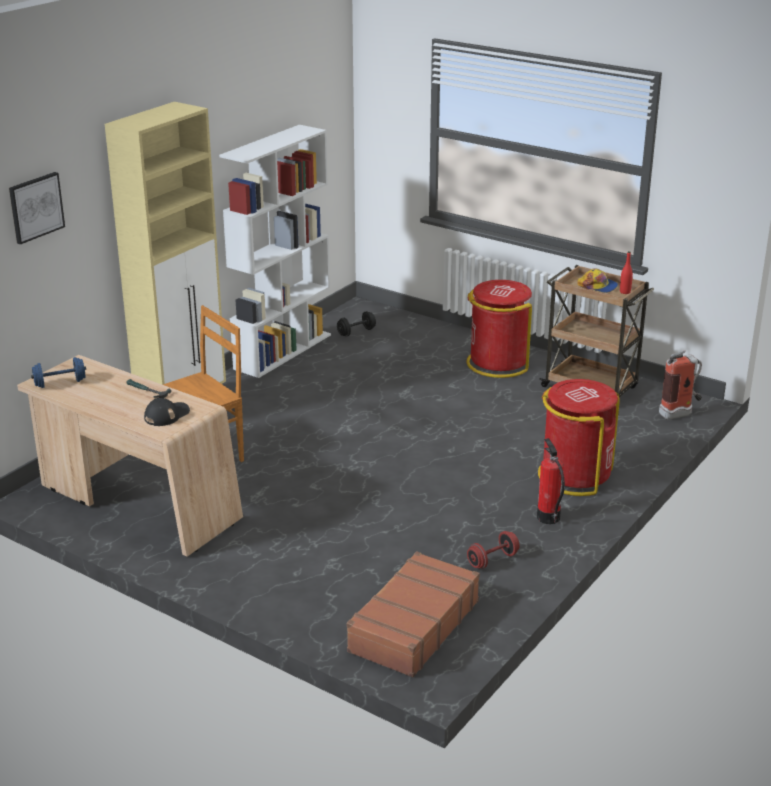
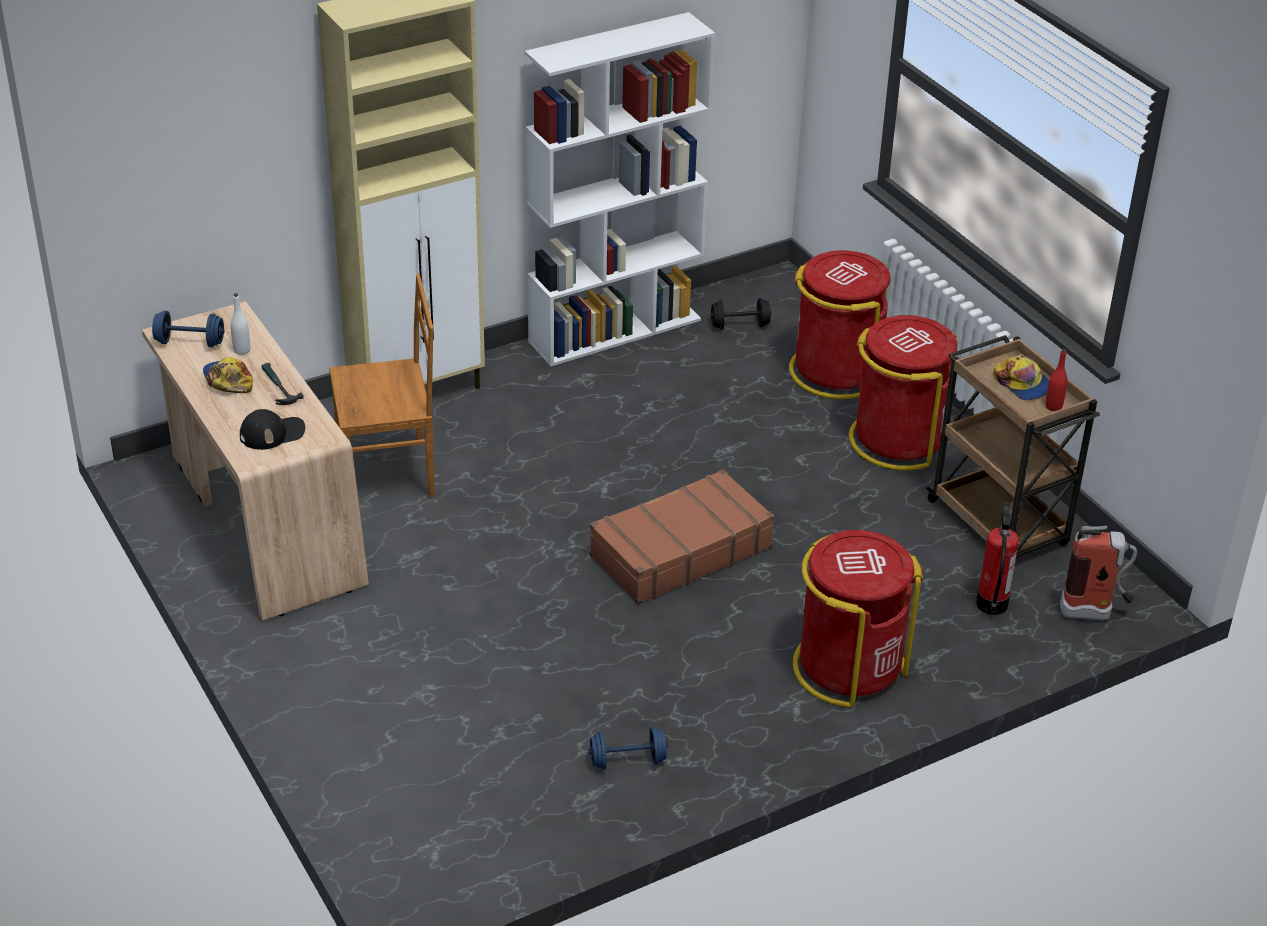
camera: 25 degrees right, 10 degrees up
(36, 207) = (194, 107): picture -> none
(102, 379) = (242, 350): none -> white bottle
(107, 396) = (228, 380): none -> cap
(413, 626) = (451, 821): brown suitcase -> brown suitcase (679, 551)
(432, 340) = (835, 371): none -> red trash can
(492, 560) = (627, 761): red dumbbell -> blue dumbbell
(548, 517) = (754, 721): fire extinguisher -> fire extinguisher (991, 604)

